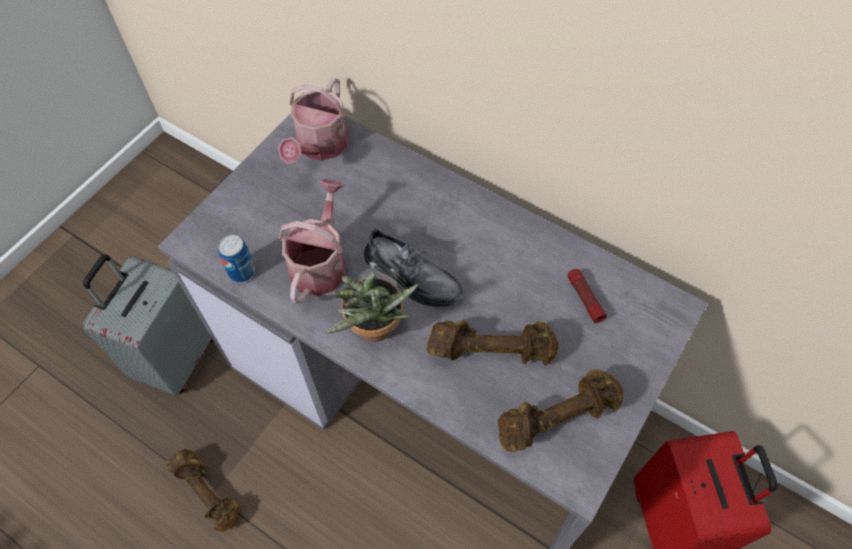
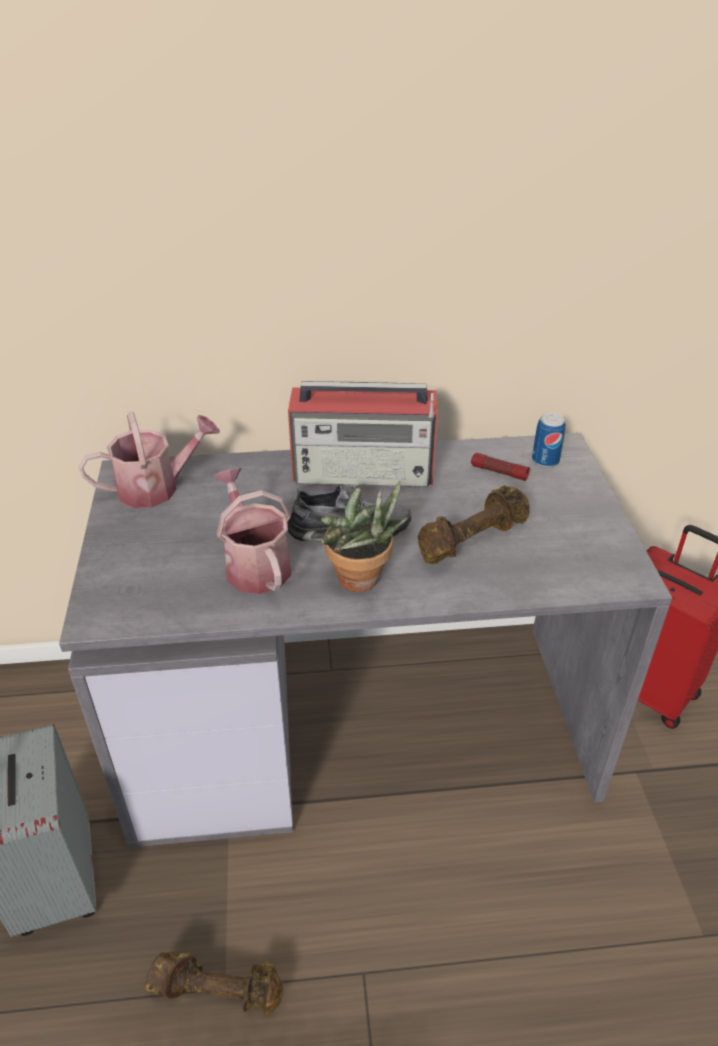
camera: 40 degrees left, 20 degrees down
(242, 271) = (181, 611): can -> can (545, 460)
(319, 147) = (157, 487): watering can -> watering can turned 90 degrees counterclockwise
(478, 227) = (365, 471): none -> radio
(556, 417) = (569, 551): brown dumbbell -> none

